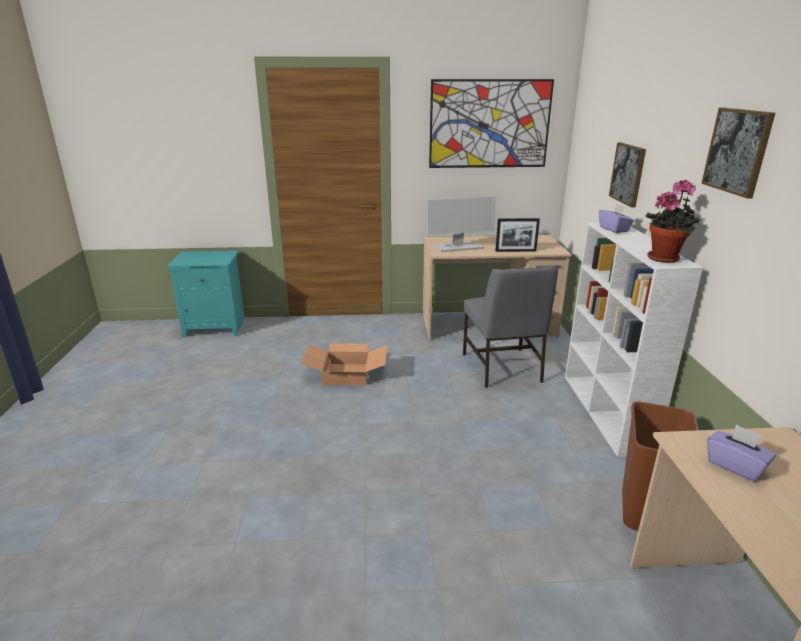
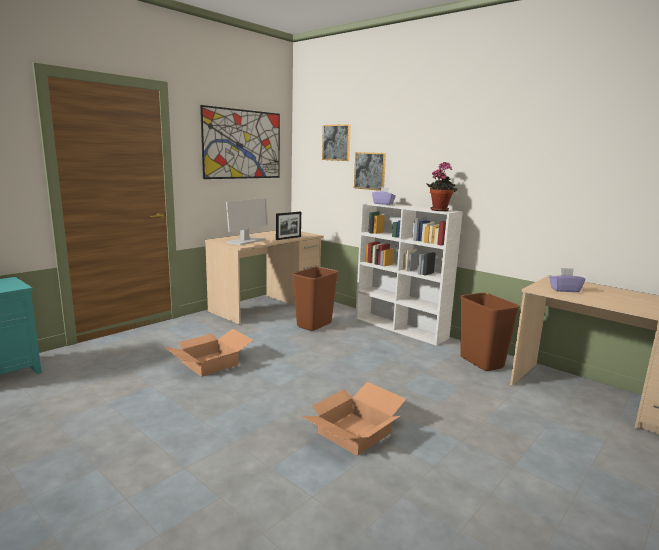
camera: 45 degrees left, 10 degrees down
(351, 509) = (354, 433): none -> cardboard box
(502, 368) = (314, 325): grey chair -> brown trash can
(737, 151) = (470, 143): picture -> picture (336, 142)

